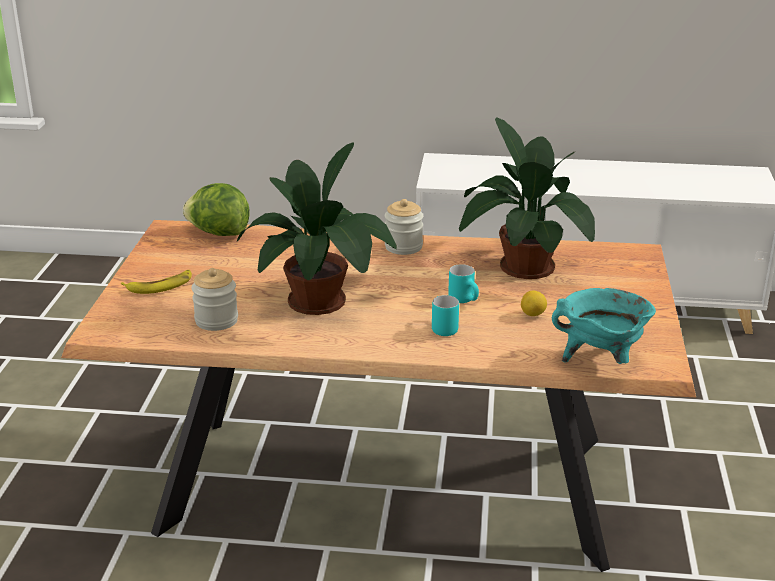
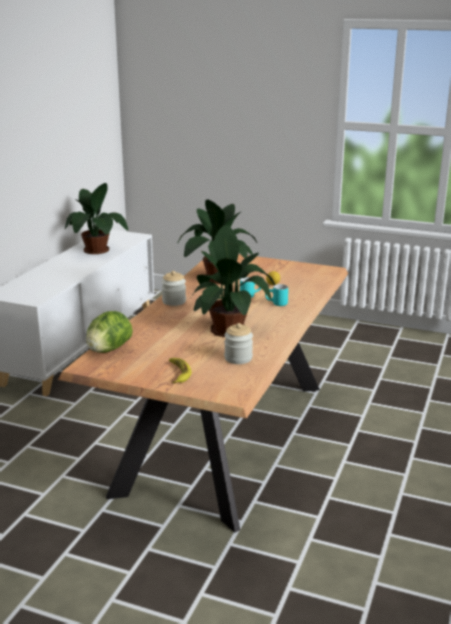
camera: 75 degrees left, 5 degrees down
(601, 360) = (322, 279): turquoise cooking pot -> none
(658, 180) = (97, 250): none -> potted plant

